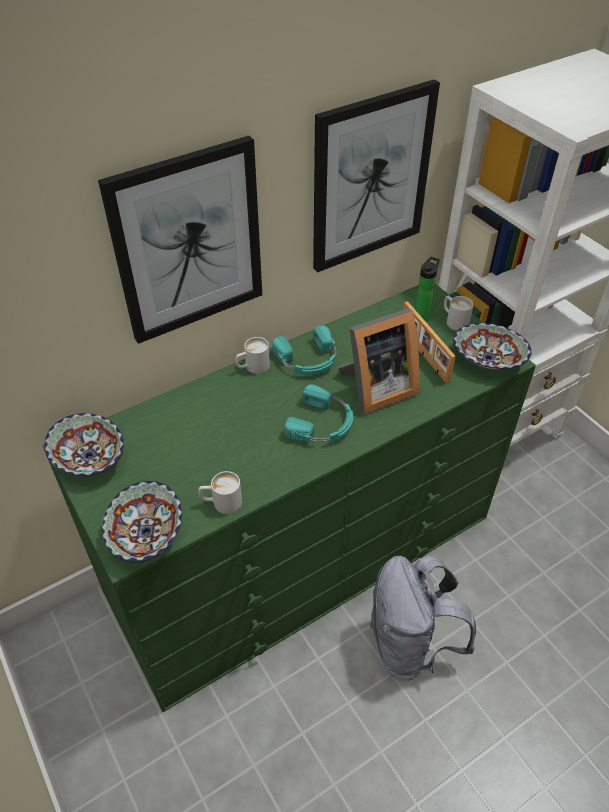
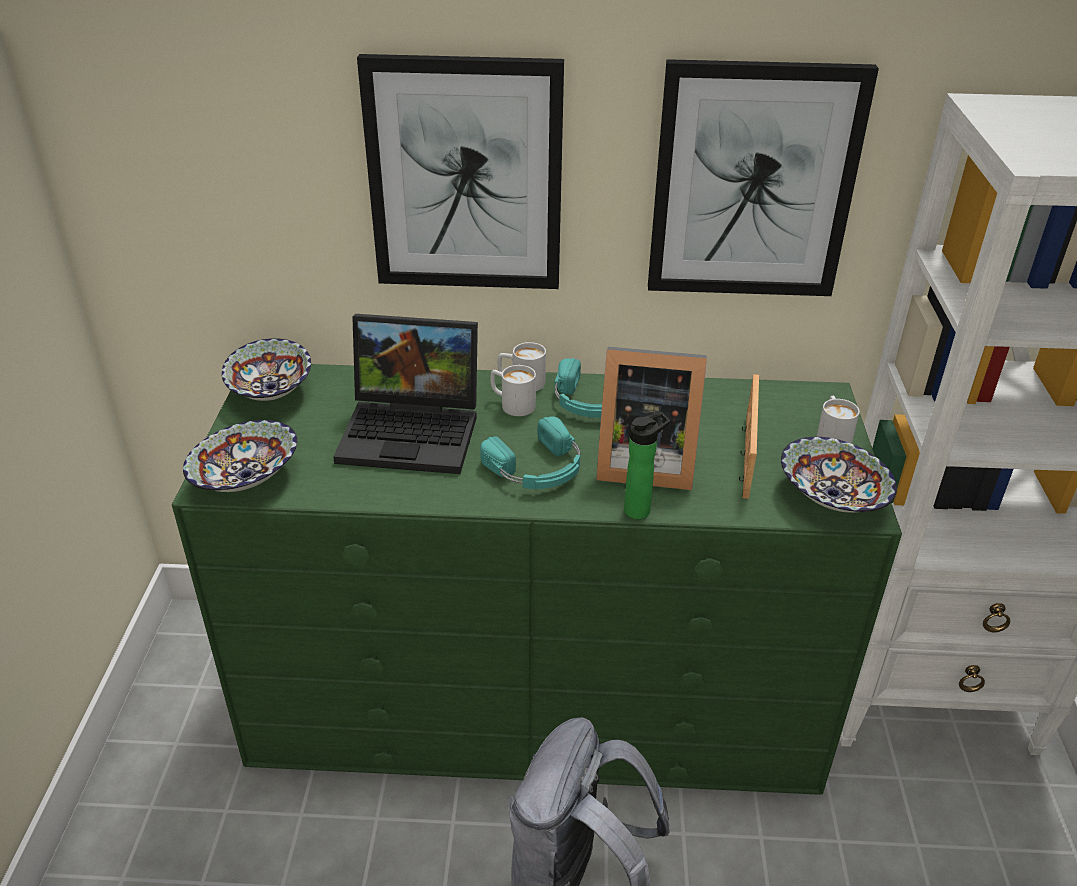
camera: 35 degrees right, 10 degrees down
(221, 437) = (414, 431): none -> laptop
(221, 503) = (346, 488): white mug -> white mug (512, 404)
(422, 316) = (791, 415): bottle -> bottle (640, 510)

